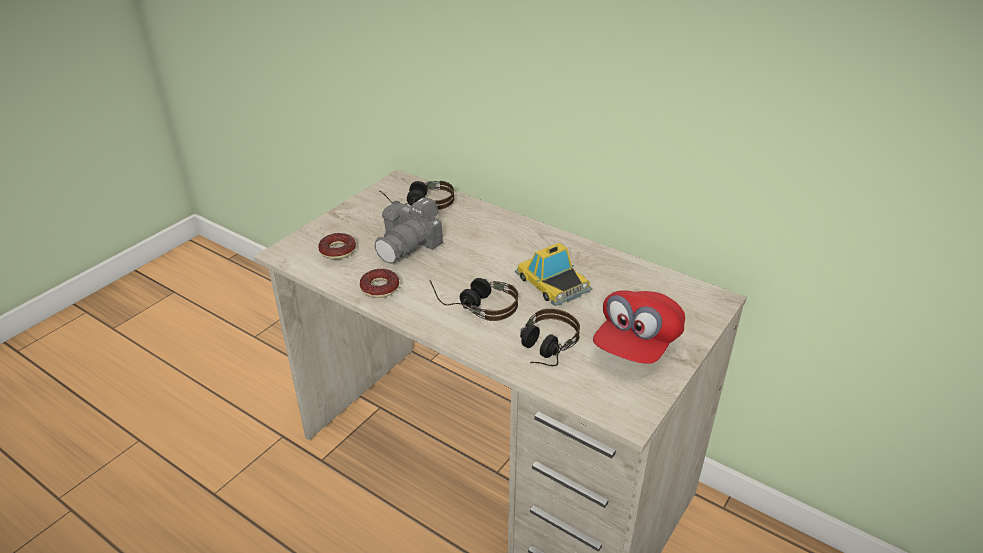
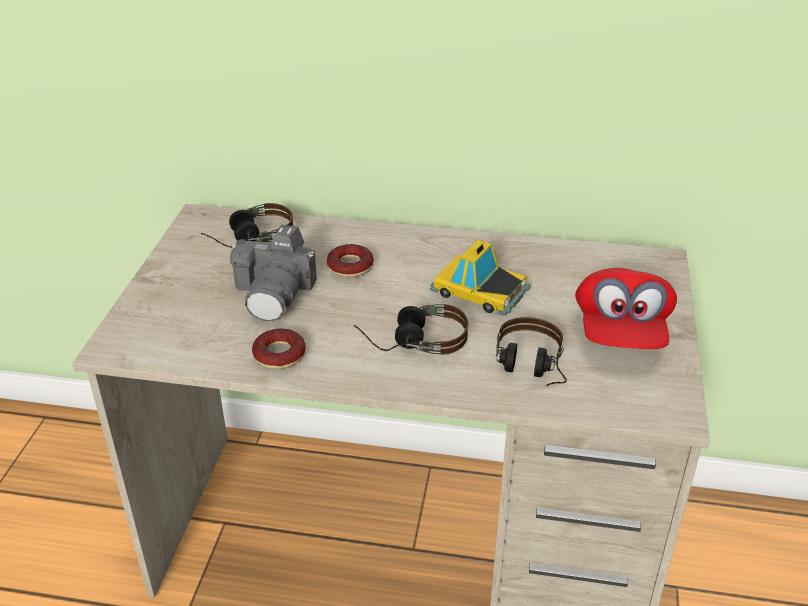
camera: 25 degrees left, 0 degrees up
(338, 250) = (187, 324): donut -> donut (350, 266)

